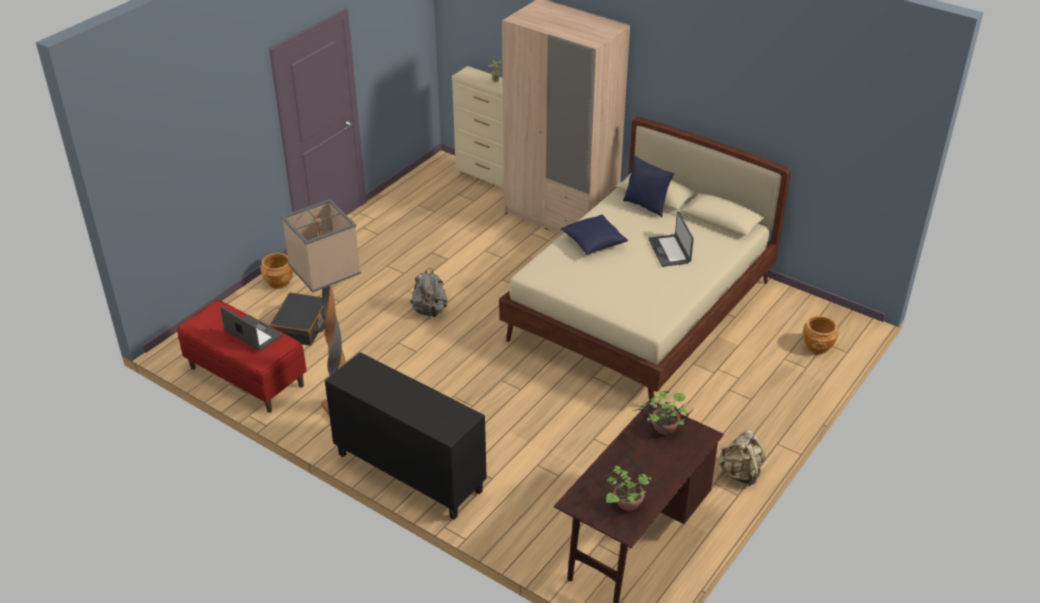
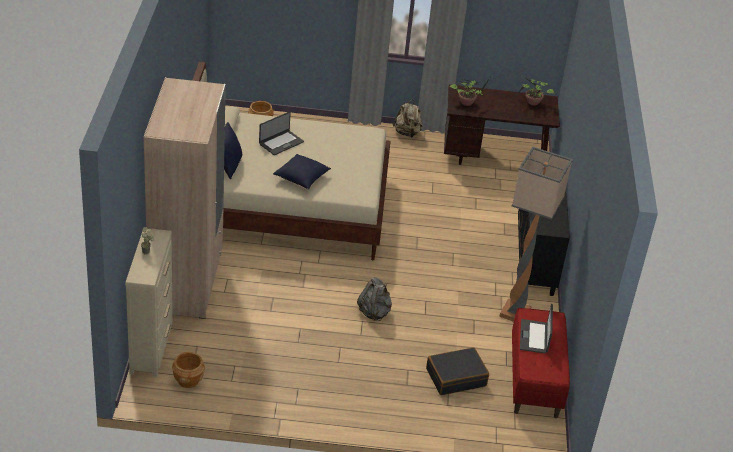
camera: 125 degrees left, 0 degrees up
(279, 282) = (416, 421): brown planter -> brown planter (188, 380)

